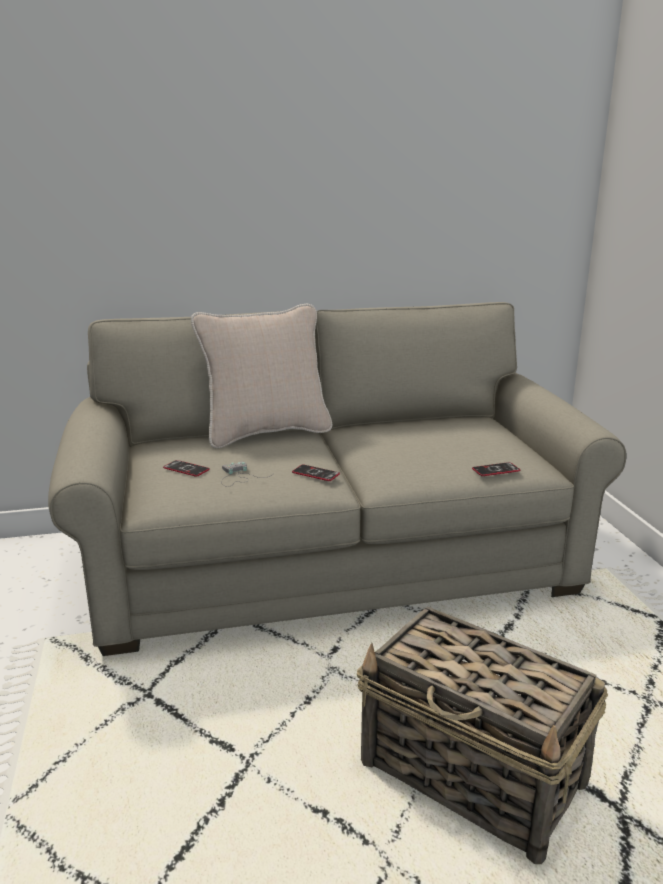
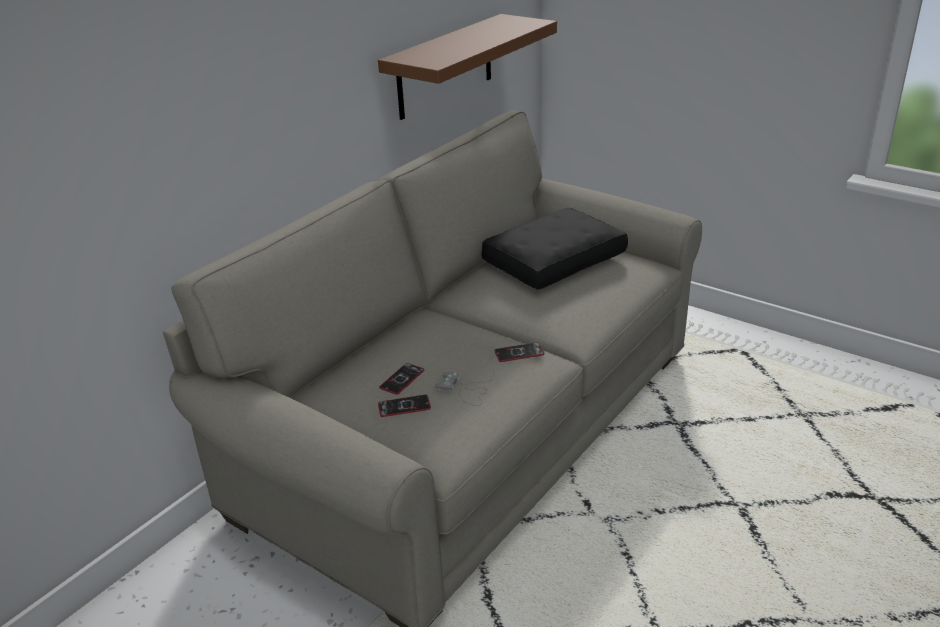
camera: 40 degrees left, 10 degrees up
(266, 433) = (396, 330): beige pillow -> none
(439, 245) = (445, 67): none -> brown shelf
(456, 435) = (553, 260): none -> black pillow
(474, 775) = (784, 532): basket -> none
(496, 470) = (634, 283): phone -> phone (402, 379)

